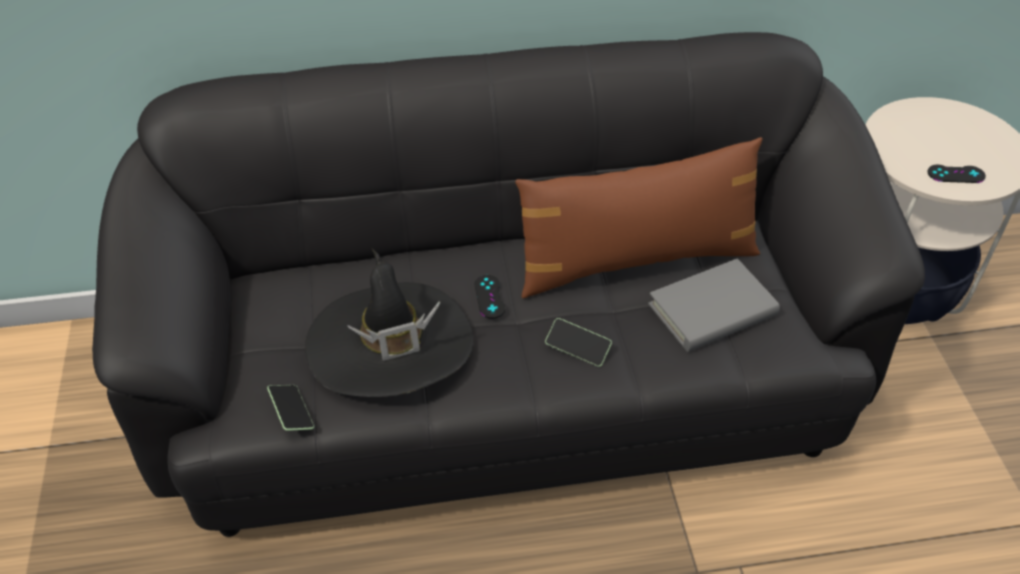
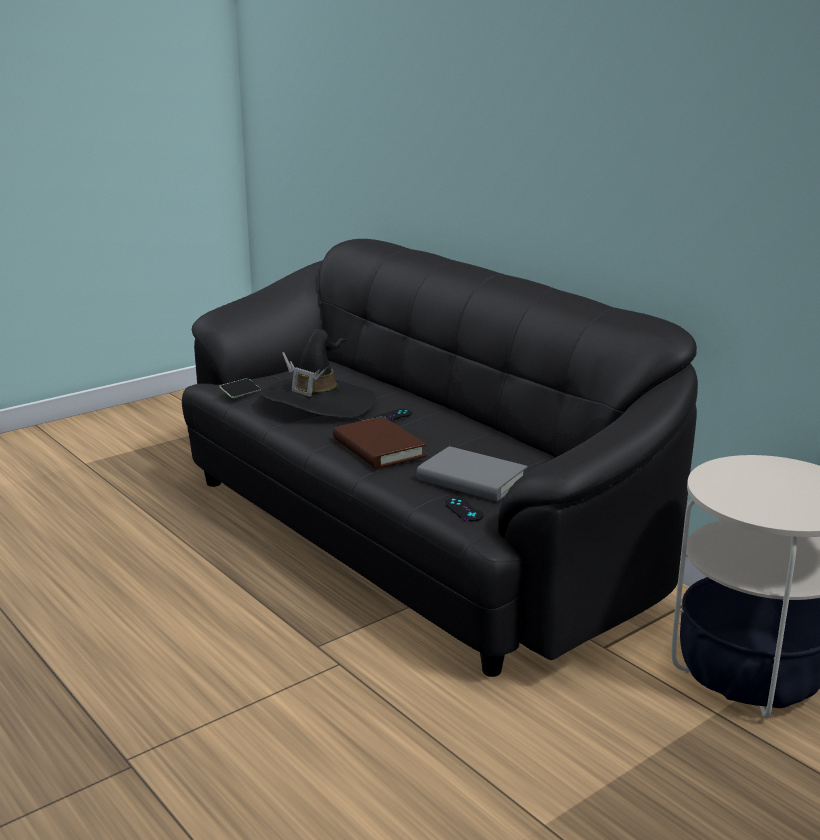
camera: 60 degrees right, 25 degrees down
(577, 348) = (378, 448): phone -> brown book
(636, 261) = (489, 449): brown pillow -> none
(956, 174) = (739, 497): black game controller -> black game controller (463, 509)

